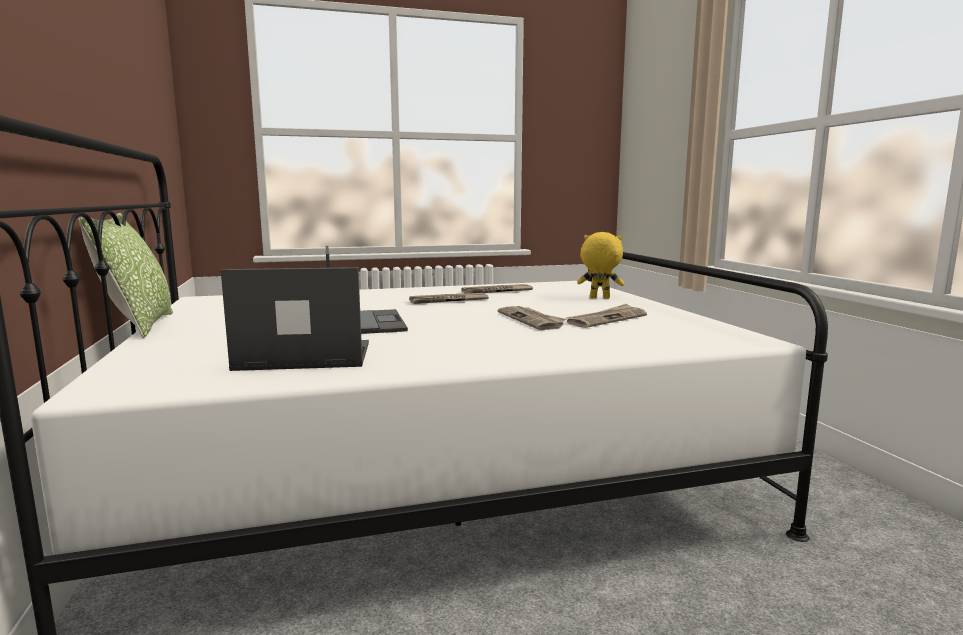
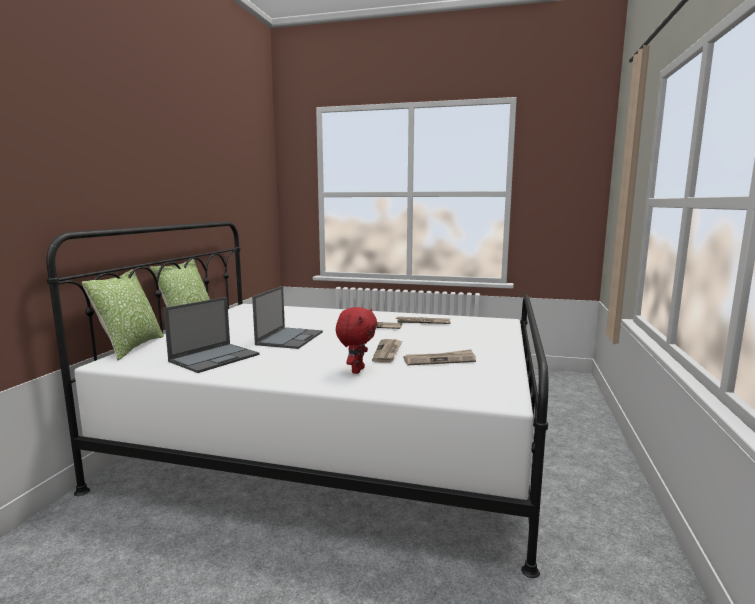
camera: 30 degrees right, 0 degrees up
(97, 366) = (131, 347): none -> pillow
(302, 356) = (215, 358): laptop -> laptop turned 105 degrees clockwise
(542, 340) = (356, 370): none -> red plush toy
(599, 298) = (483, 339): yellow plush toy -> none

